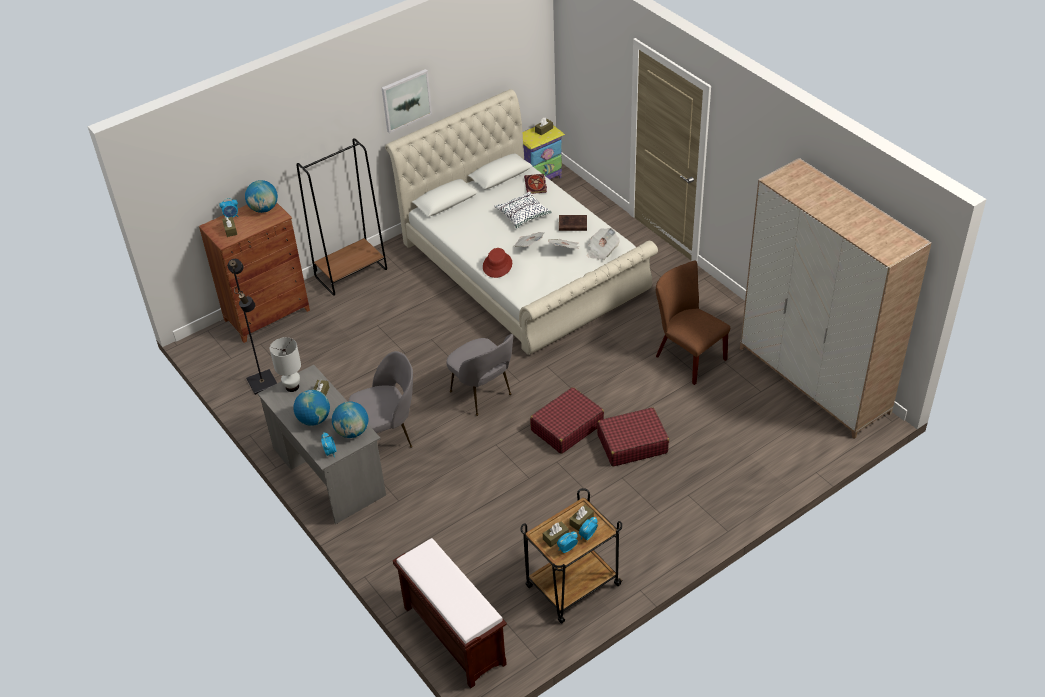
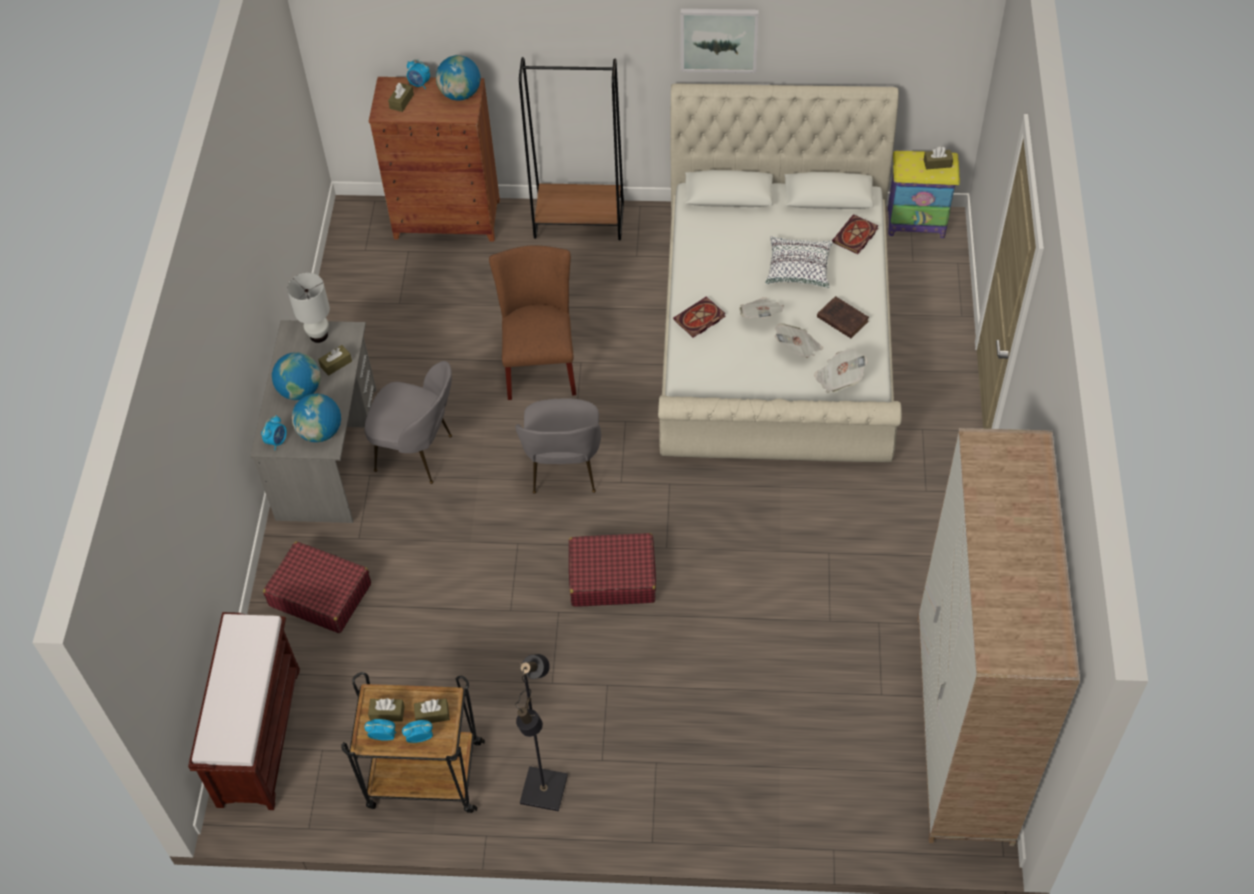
camera: 40 degrees right, 10 degrees up
(262, 382) = (366, 301): black floor lamp -> black floor lamp (543, 789)
(497, 265) = (699, 319): red hat -> book
(632, 444) = (661, 651): red suitcase -> red suitcase (320, 594)
(686, 356) = (841, 583): brown chair -> brown chair (540, 363)

